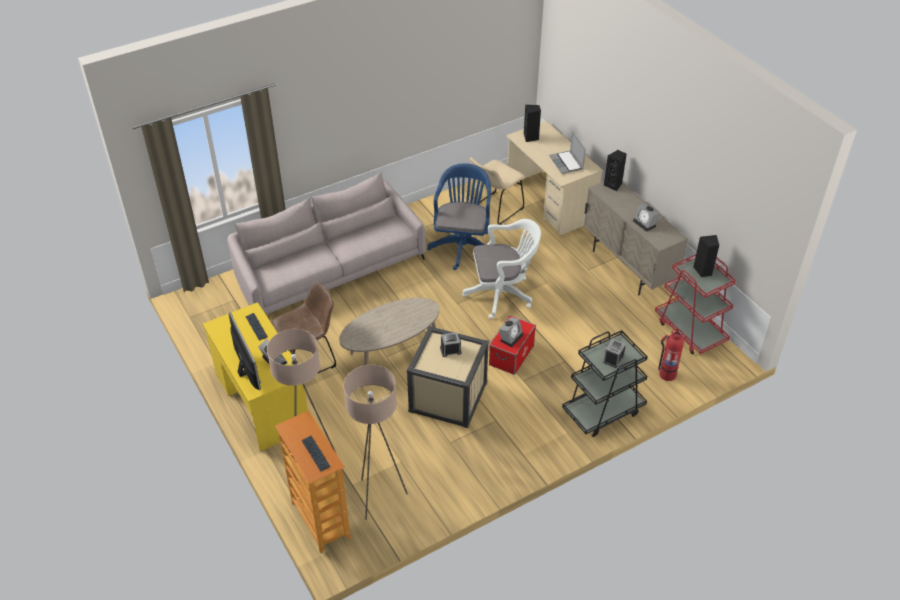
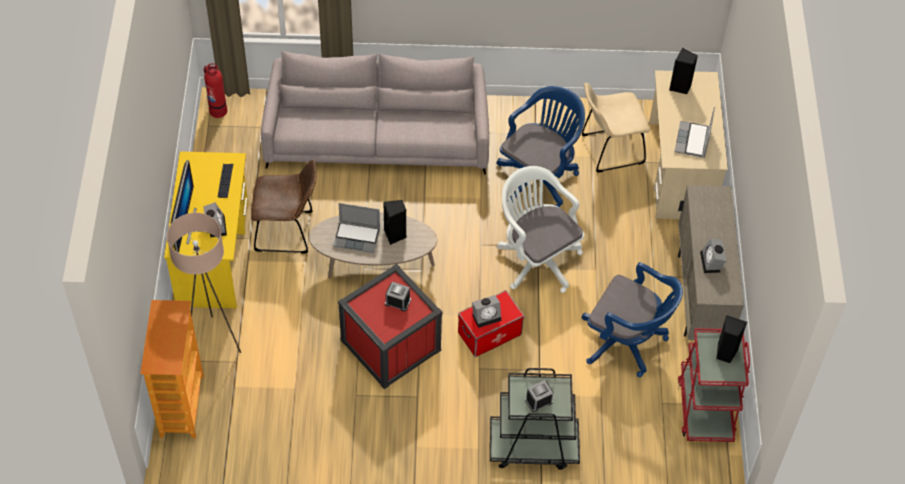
camera: 30 degrees right, 10 degrees up
(315, 453) = (166, 348): keyboard -> none
(378, 328) = (357, 237): none -> laptop
(378, 497) = (248, 413): beige floor lamp -> none
(448, 397) = (390, 345): beige storage box -> red storage box
(502, 294) = (536, 258): white office chair -> white office chair turned 150 degrees counterclockwise
(606, 316) = (626, 342): none -> blue office chair
(613, 185) = (718, 196): black speaker -> black speaker (395, 235)
(667, 374) = (636, 443): fire extinguisher -> fire extinguisher (218, 110)

